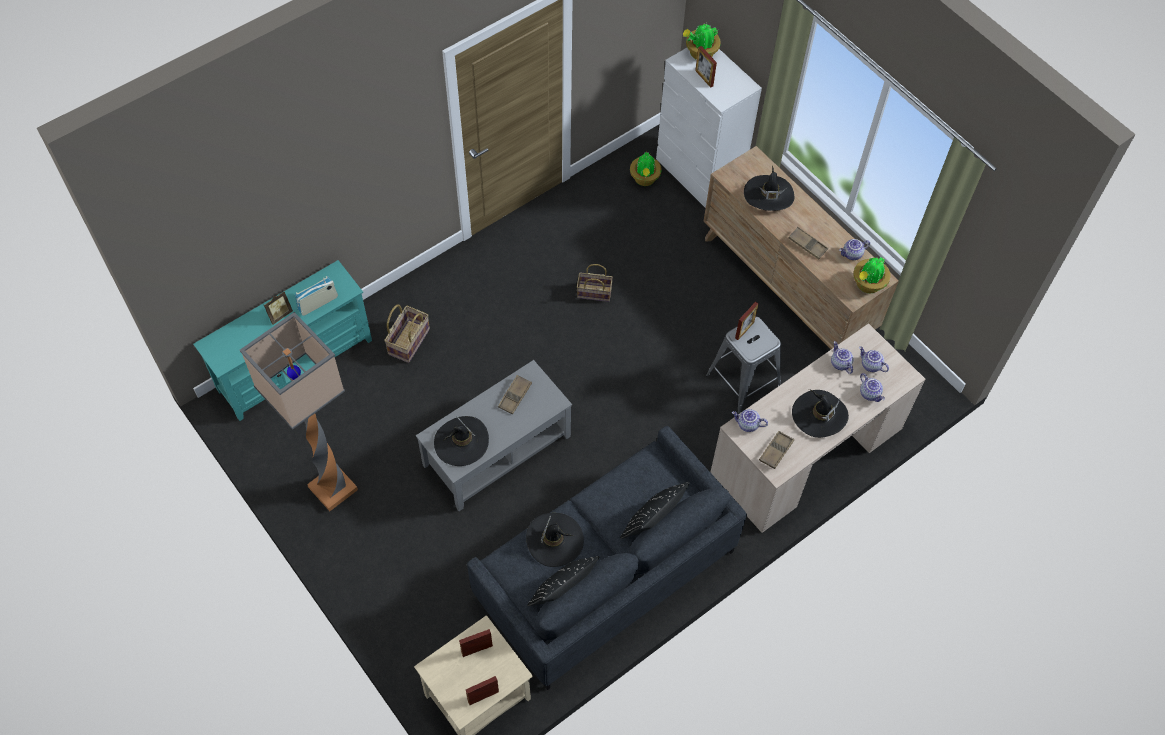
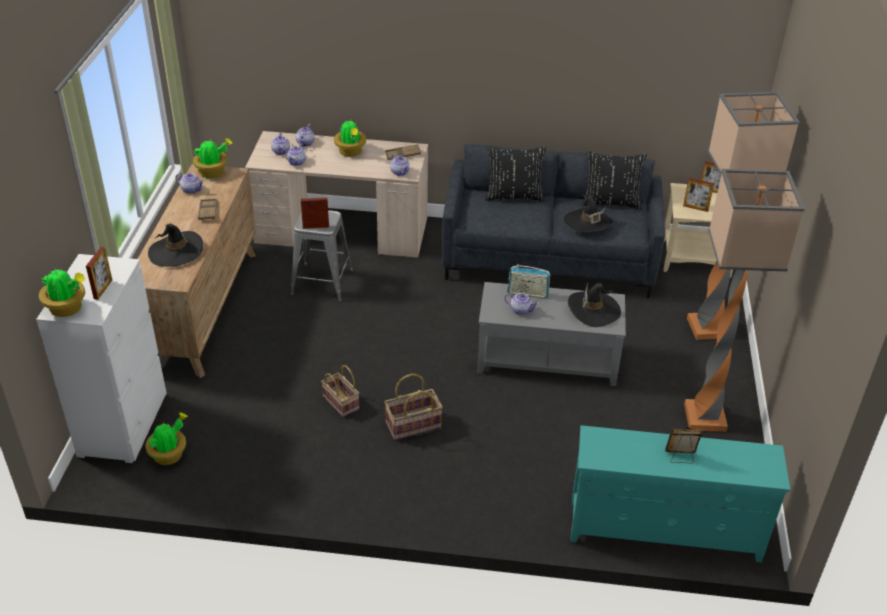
camera: 135 degrees left, 20 degrees down
(318, 303) = (633, 442): radio -> radio (527, 293)
(398, 597) = (706, 328): none -> floor lamp
(408, 341) = (538, 477): basket -> basket (413, 426)
(515, 396) = (521, 310): brown tray -> teapot
(819, 415) = (350, 152): black hat -> potted plant

